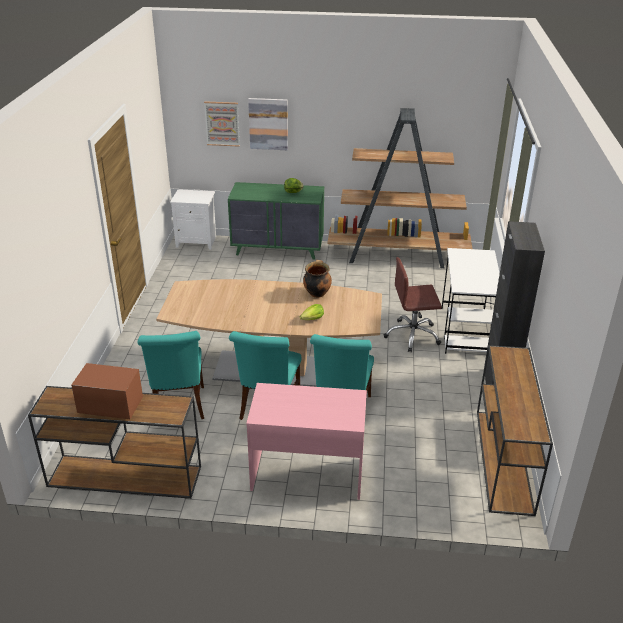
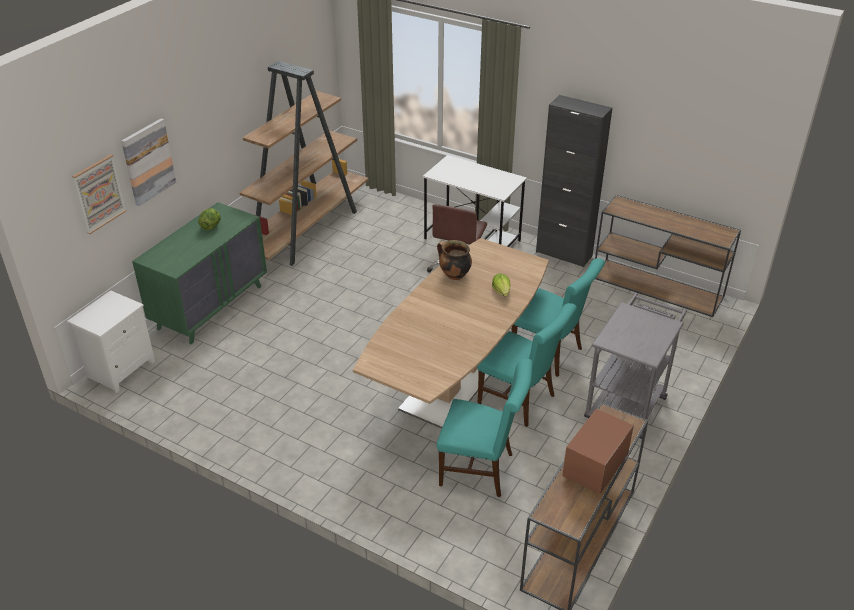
camera: 65 degrees left, 5 degrees up
(307, 473) = (628, 402): pink desk -> grey cart

